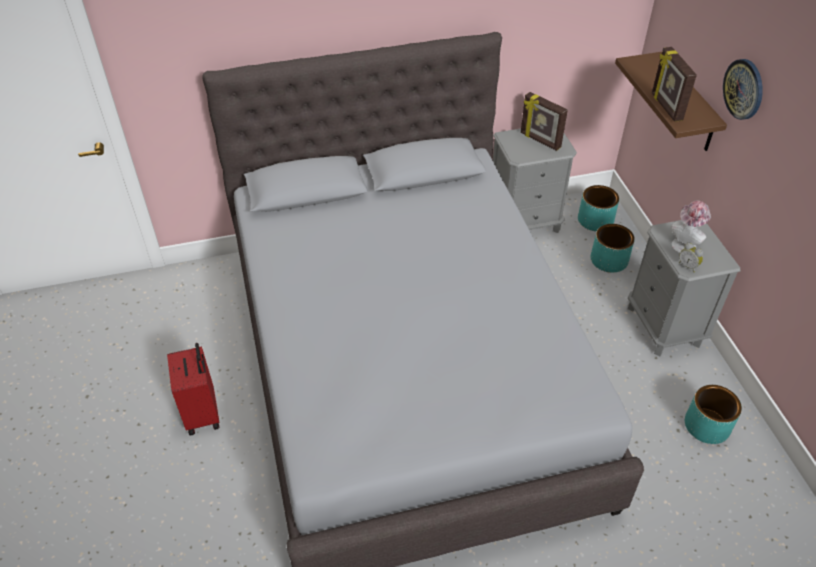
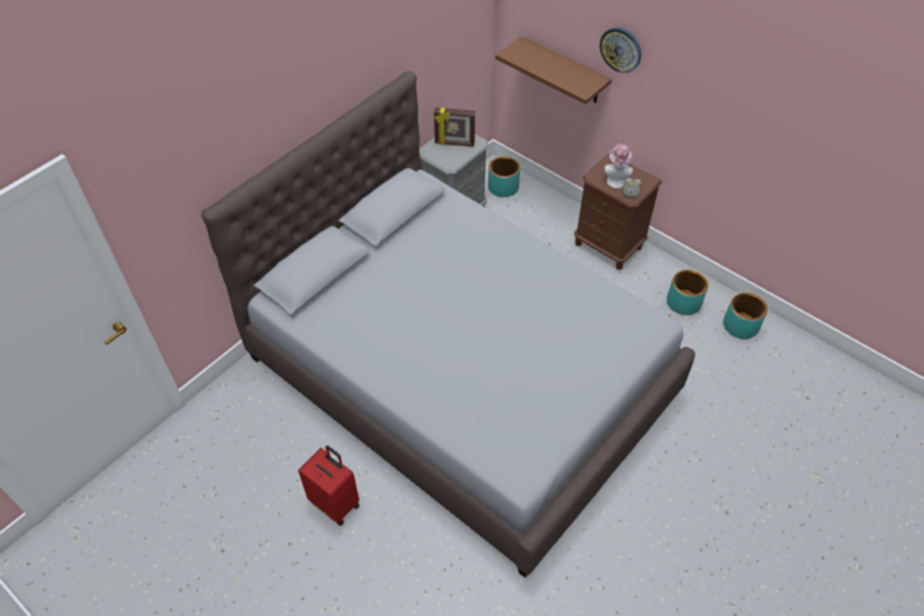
camera: 35 degrees left, 5 degrees up
(608, 260) = (536, 214): turquoise planter -> turquoise planter (740, 326)
(664, 326) = (608, 246): grey nightstand -> brown nightstand
(665, 107) = (562, 82): picture frame -> none

